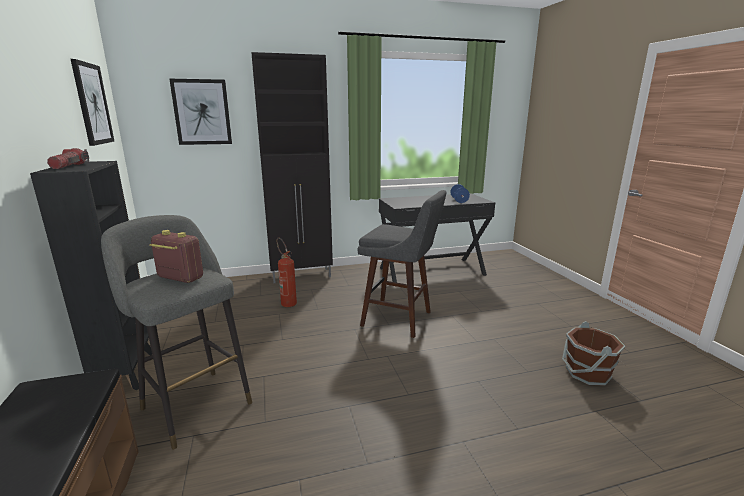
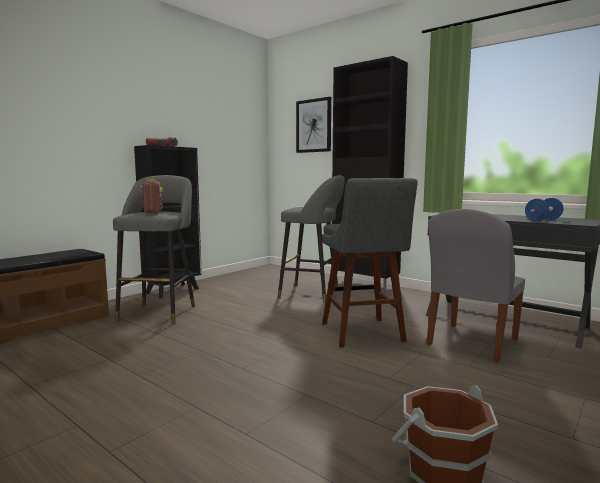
camera: 55 degrees right, 10 degrees down
(92, 104) = (233, 120): picture -> none
(287, 302) = (313, 294): fire extinguisher -> grey stool
(452, 295) = (471, 343): none -> grey chair

